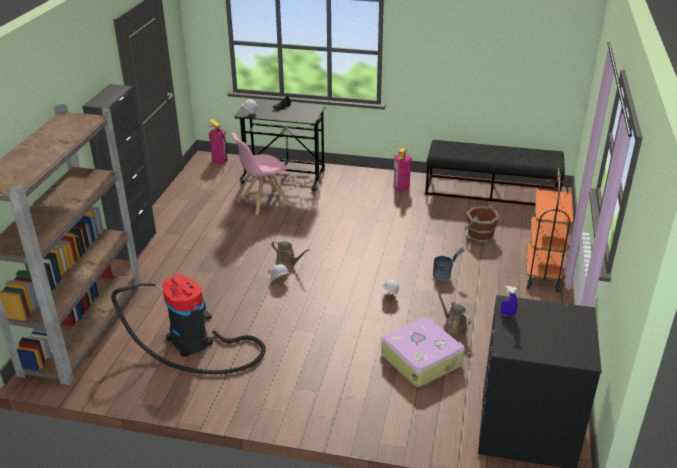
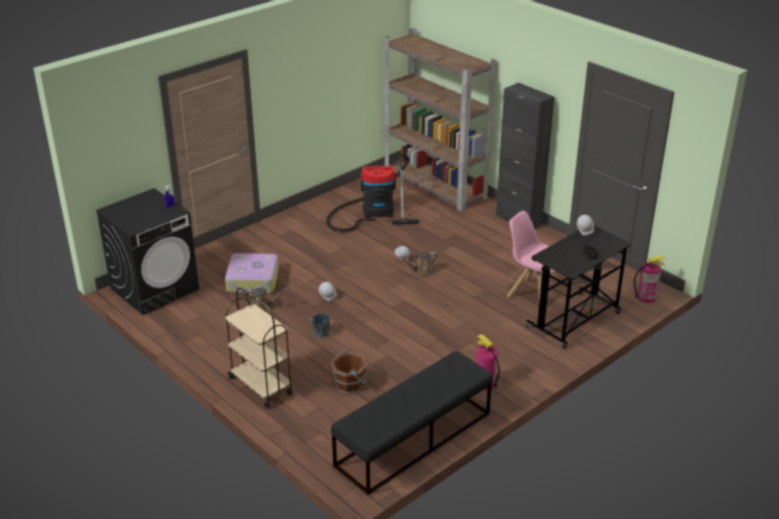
camera: 125 degrees right, 0 degrees up
(263, 202) = (531, 293): pink chair -> pink chair turned 60 degrees counterclockwise
(543, 271) = (261, 387): orange cart -> beige cart

